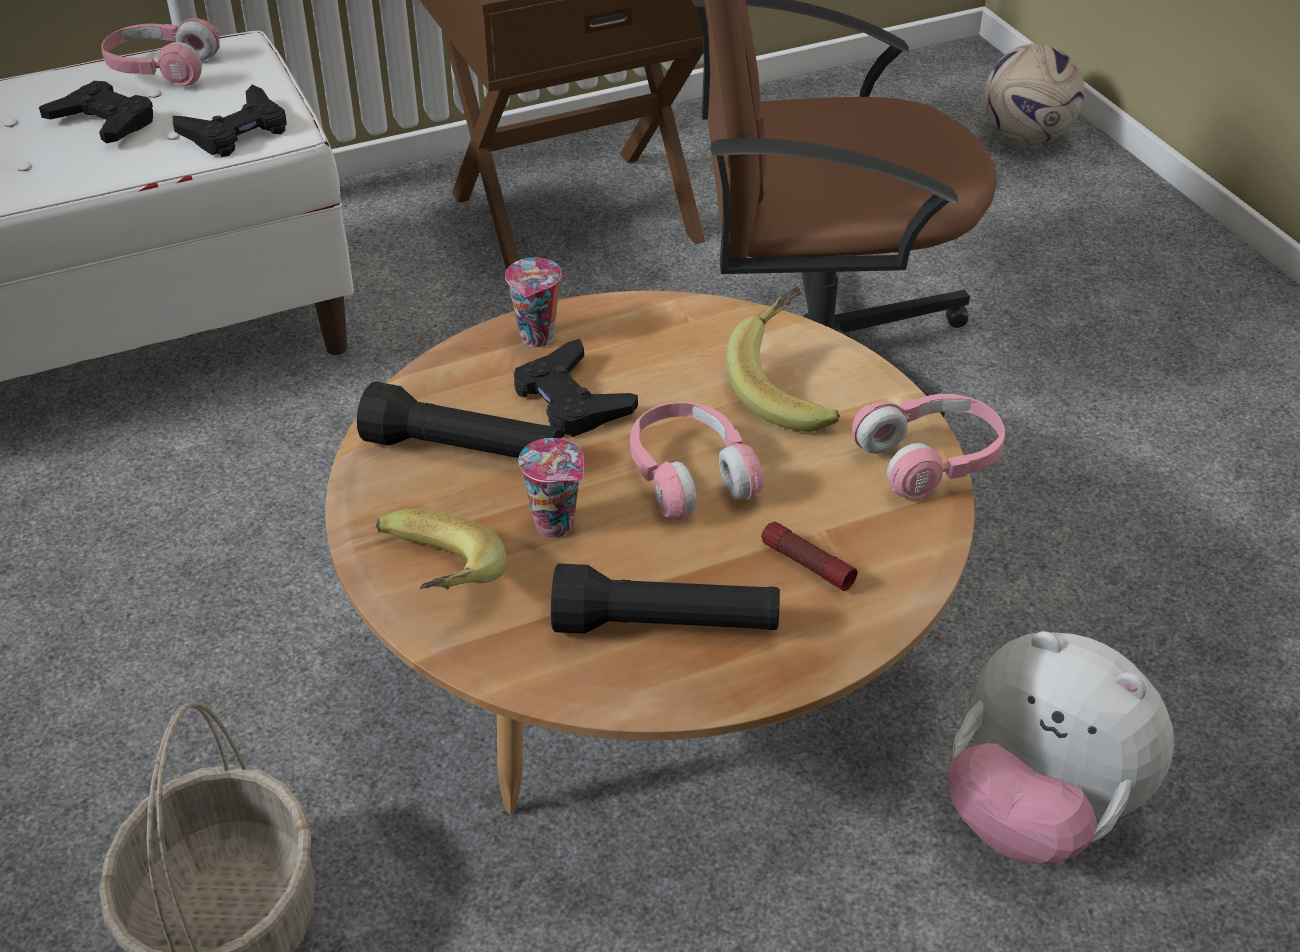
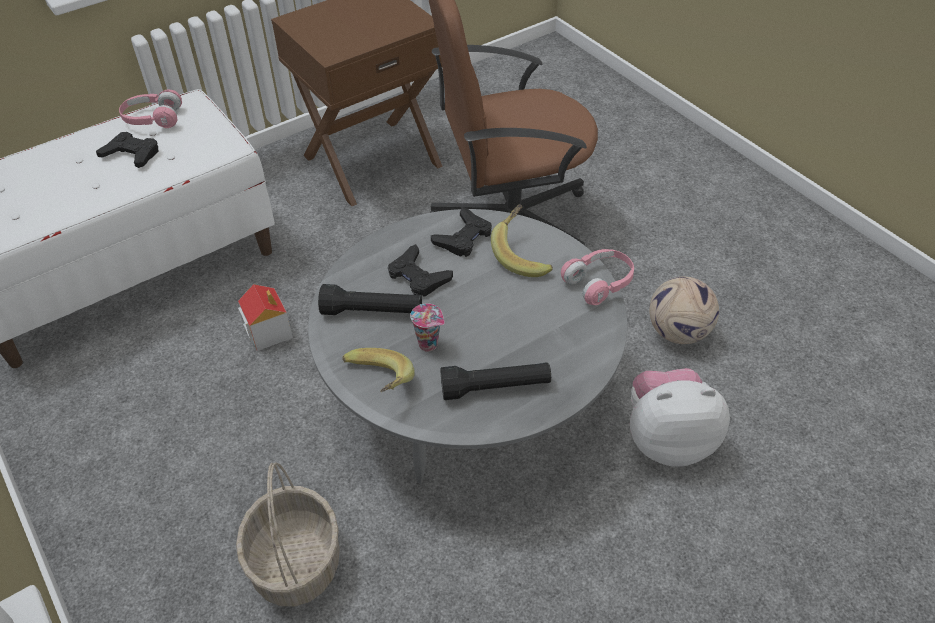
camera: 10 degrees left, 5 degrees up
(236, 131) = (205, 151): black game controller -> black game controller (463, 238)
(299, 487) = (268, 331): none -> toy house
(537, 339) = (392, 245): cup -> none
(649, 664) = (469, 396): brown coffee table -> grey coffee table
(690, 476) = (487, 308): pink headphones -> none
(807, 564) = (554, 346): flashlight -> none
(1025, 137) = (590, 87): football -> football (678, 333)
(1038, 811) = (667, 439): plush toy -> plush toy turned 150 degrees clockwise

